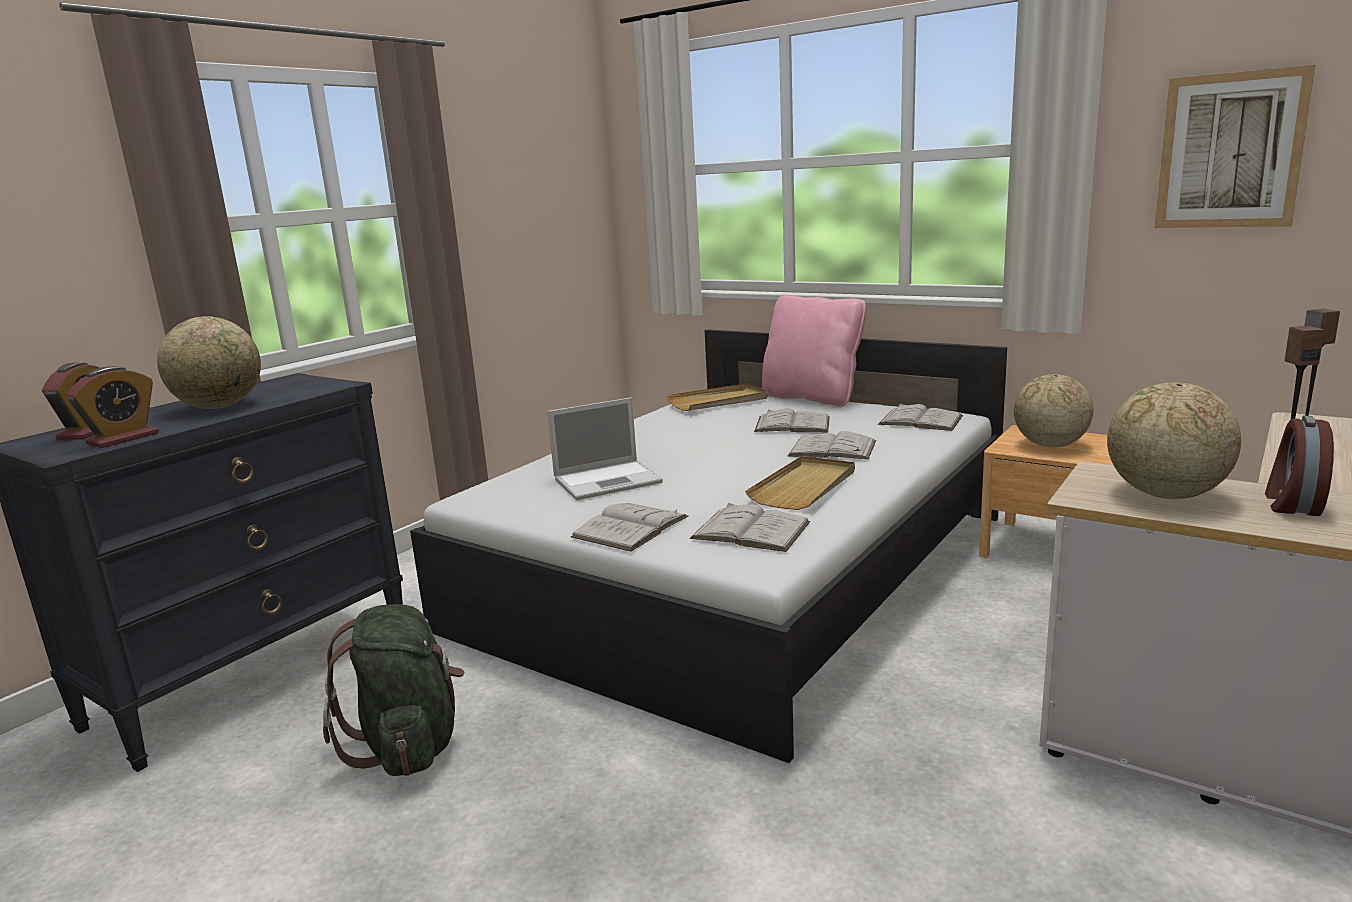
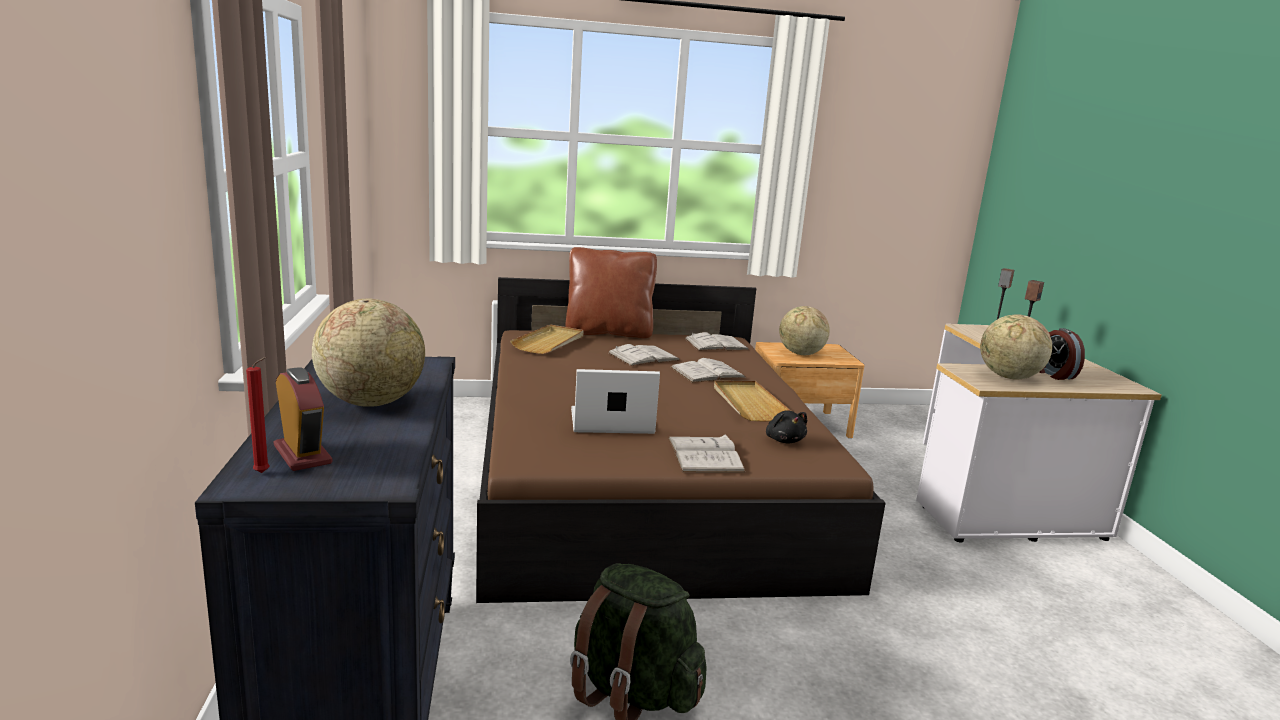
camera: 45 degrees left, 0 degrees up
(45, 438) = (264, 473): none -> red candle
(123, 438) = (389, 454): alarm clock -> none
(609, 480) = (610, 422): laptop -> laptop turned 120 degrees counterclockwise
(738, 570) = (643, 481): white bed -> brown bed
(750, 530) = (784, 440): white book -> black plush toy
(812, 397) = (608, 332): pink pillow -> brown pillow
(1230, 151) = (876, 165): picture -> none

